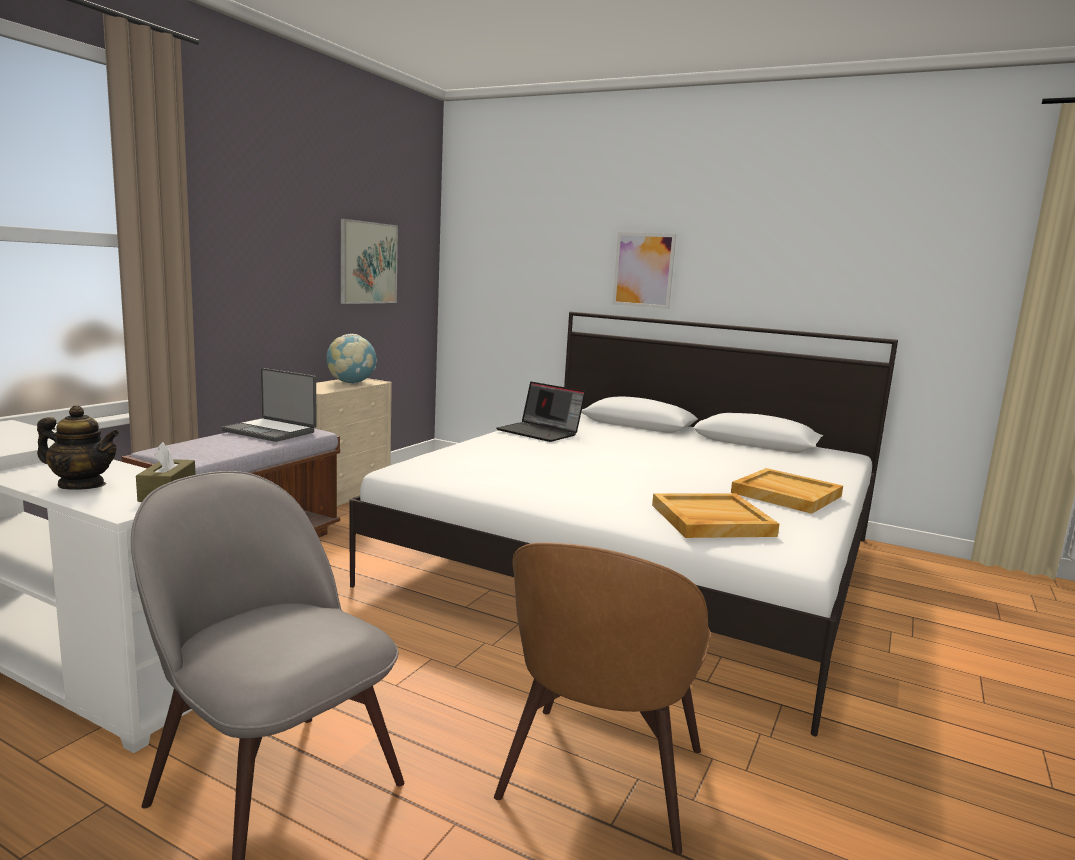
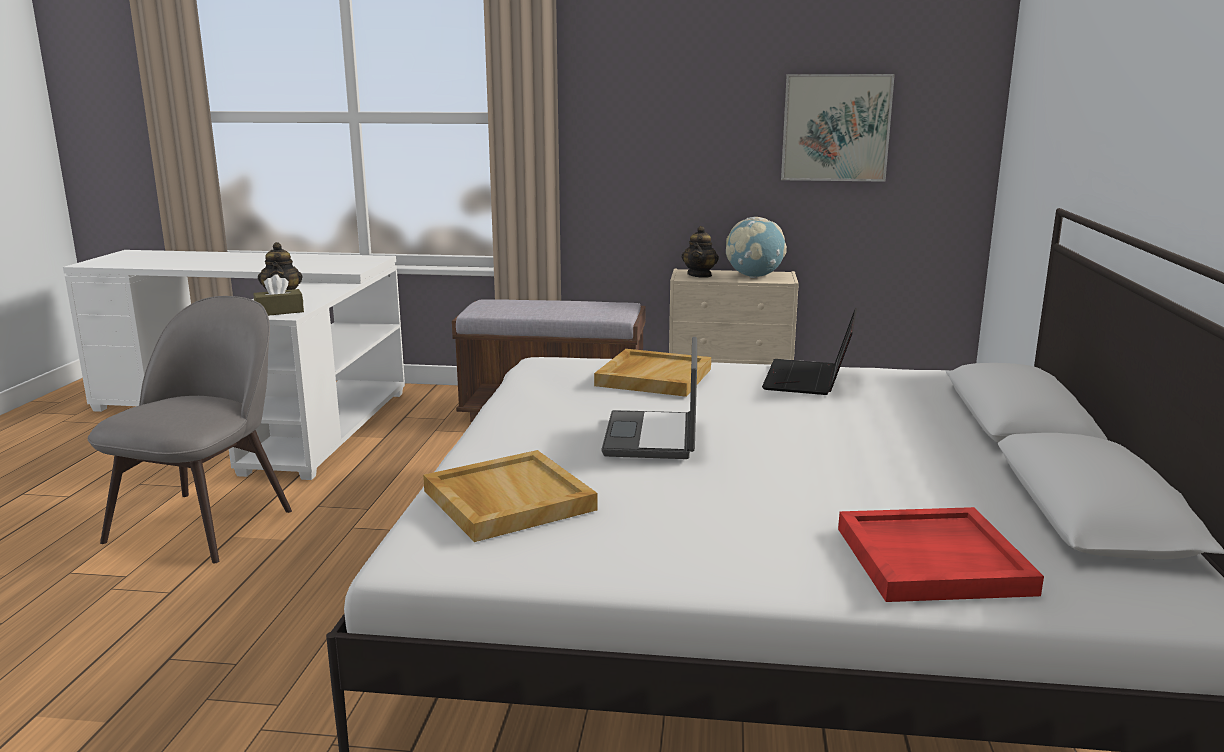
camera: 70 degrees right, 5 degrees up
(271, 431) = (588, 307): laptop -> laptop (653, 437)
(319, 388) = (700, 275): none -> teapot
(600, 779) = (232, 644): brown chair -> none
(643, 270) = (1136, 135): picture -> none
(785, 494) = (712, 544): beige tray -> beige tray (653, 377)
(805, 469) = (933, 559): none -> red tray

